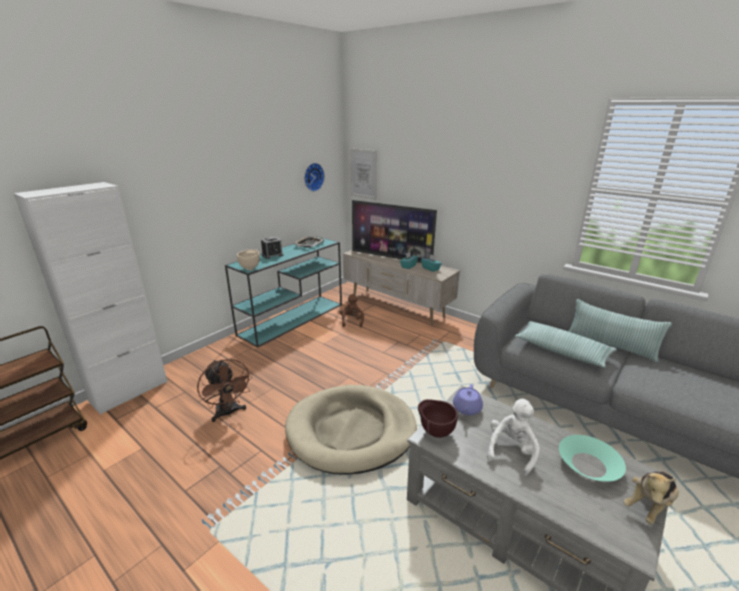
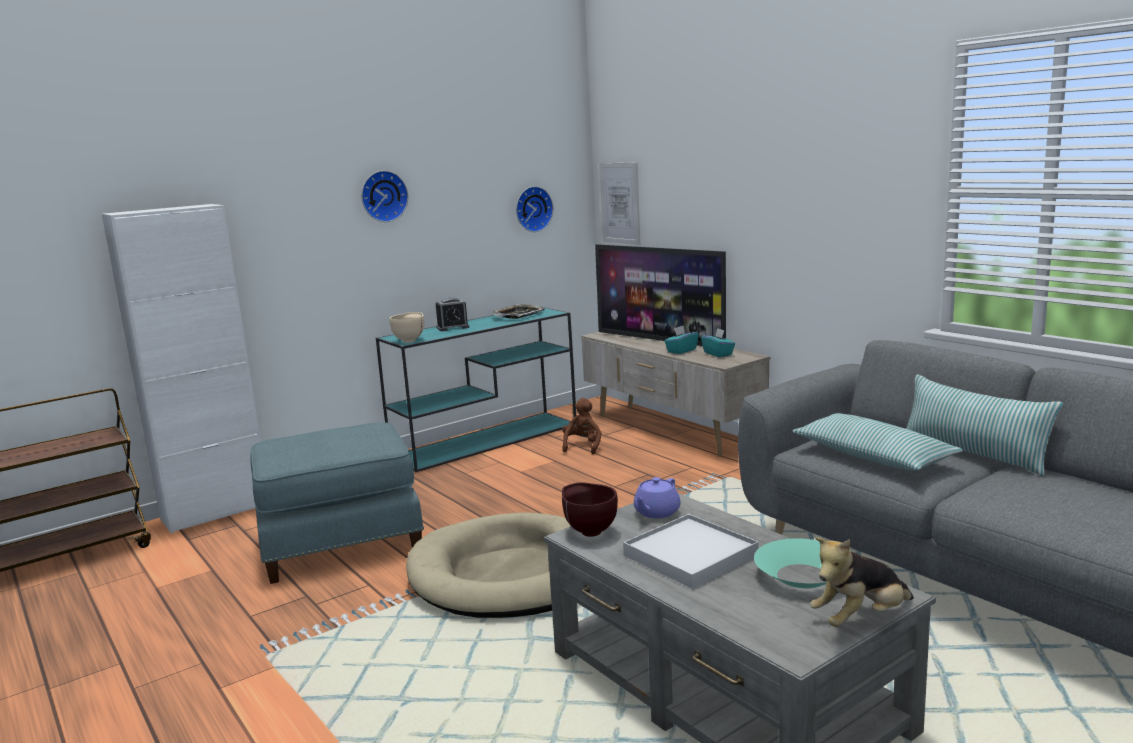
camera: 15 degrees right, 10 degrees down
(224, 171) = (383, 196): none -> wall clock
(228, 413) = (341, 543): brown fan -> blue ottoman
(511, 450) = (691, 555): white plush toy -> white tray

